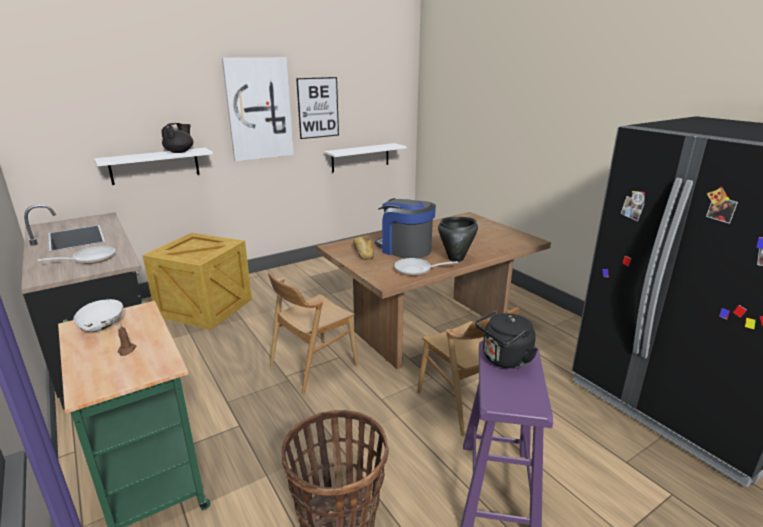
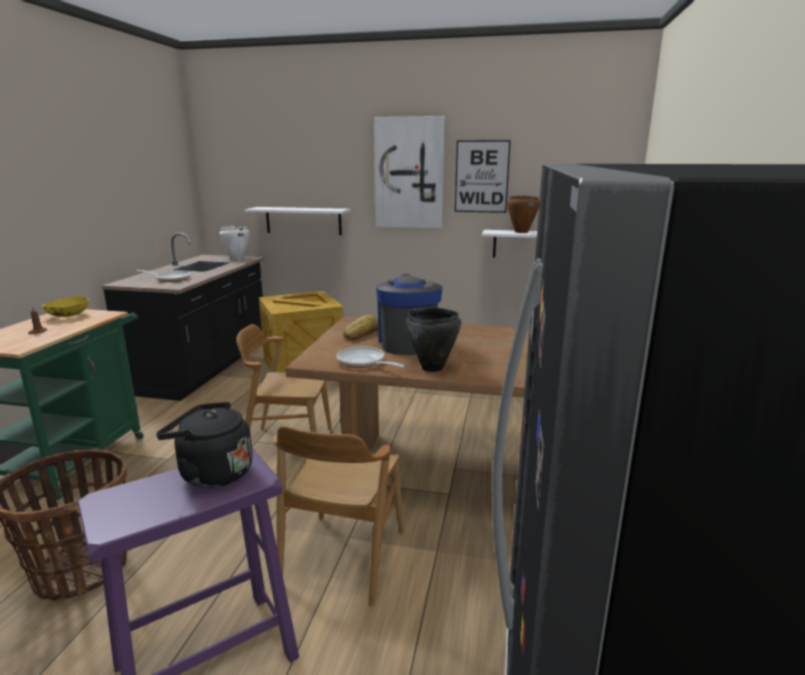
camera: 45 degrees right, 5 degrees down
(89, 220) = (236, 258): none -> white cooking pot
(102, 327) = (68, 316): white bowl -> yellow bowl
(180, 152) = (319, 209): black teapot -> none
(355, 149) = (521, 232): none -> brown cooking pot

